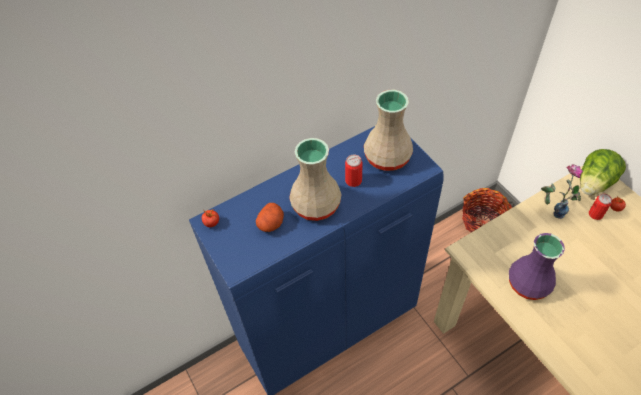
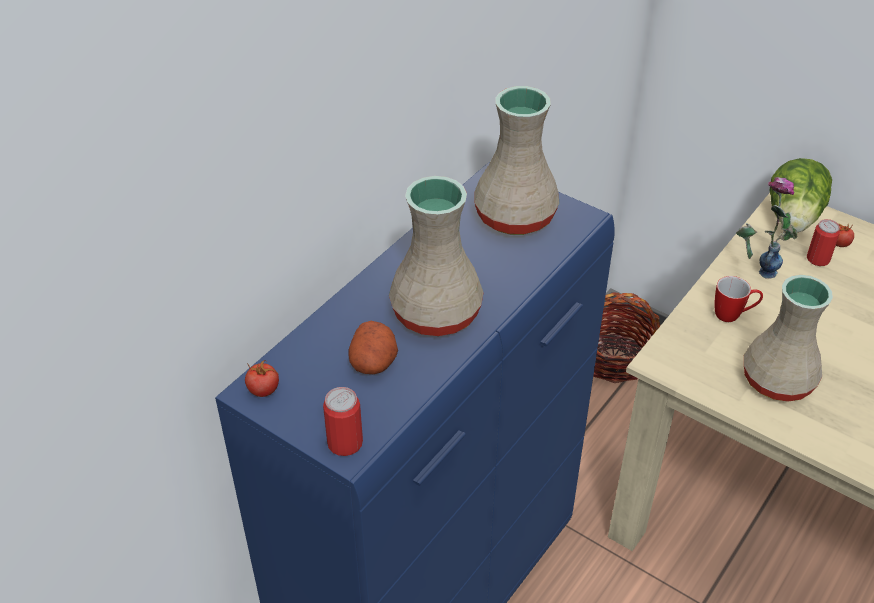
camera: 25 degrees left, 10 degrees down
(353, 180) = (479, 263): can -> can (345, 443)
(523, 235) = (733, 315): none -> mug
(528, 284) = (777, 382): purple vase -> beige vase

